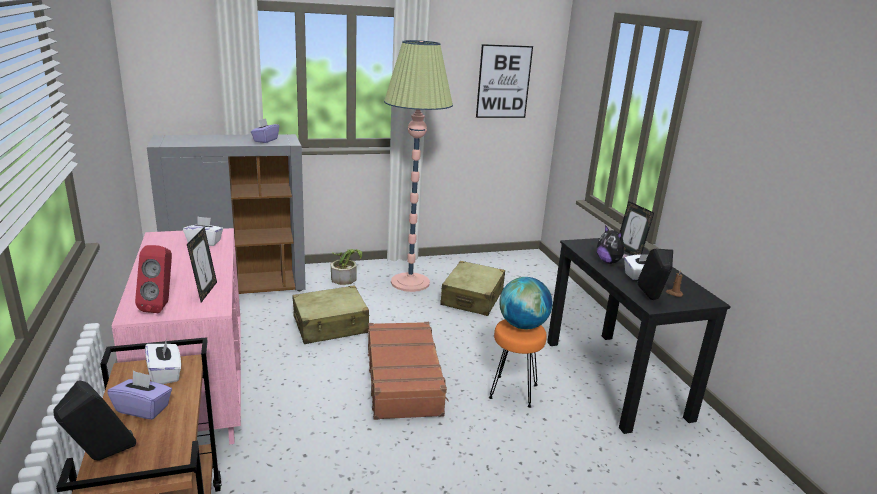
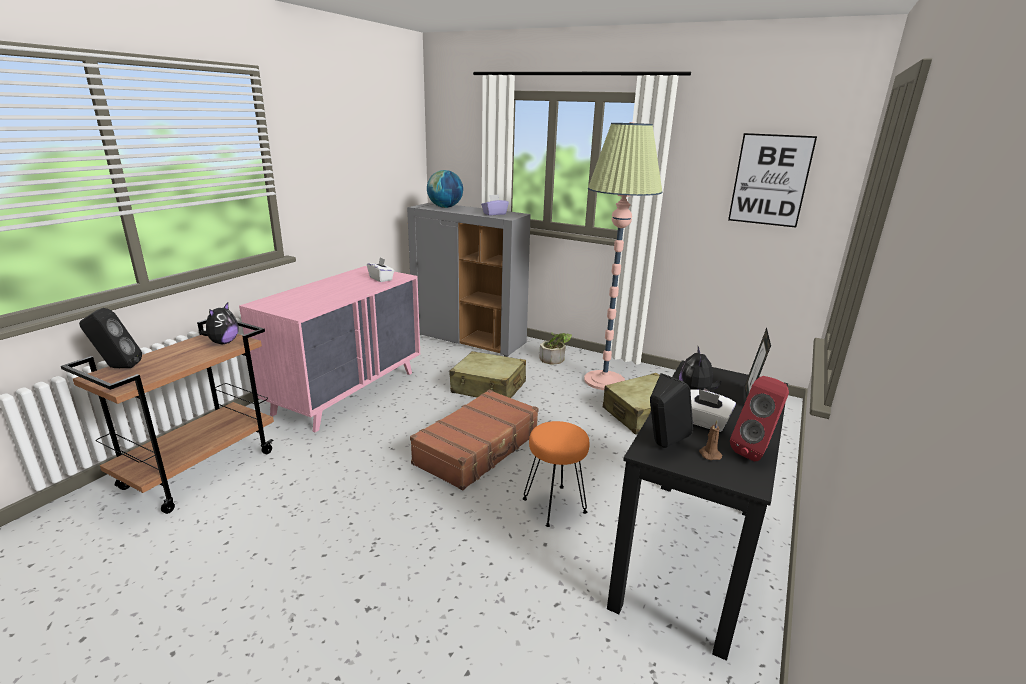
camera: 45 degrees right, 0 degrees up
(143, 408) = (178, 354): purple tissue box -> none
(161, 306) = (279, 304): red speaker -> red speaker (755, 451)
(165, 374) = (223, 342): white tissue box -> plush toy
(205, 292) = (315, 304): picture frame -> none
(523, 325) = (564, 433): globe -> globe (445, 207)

